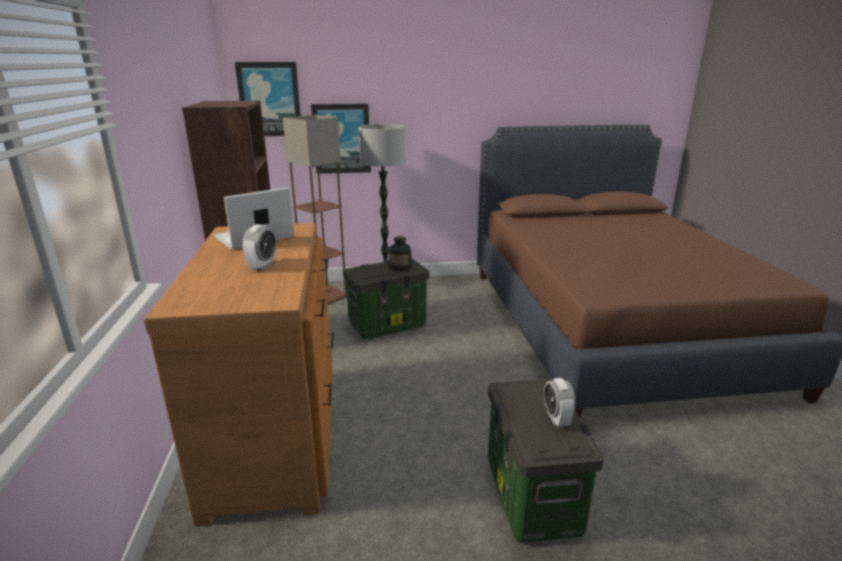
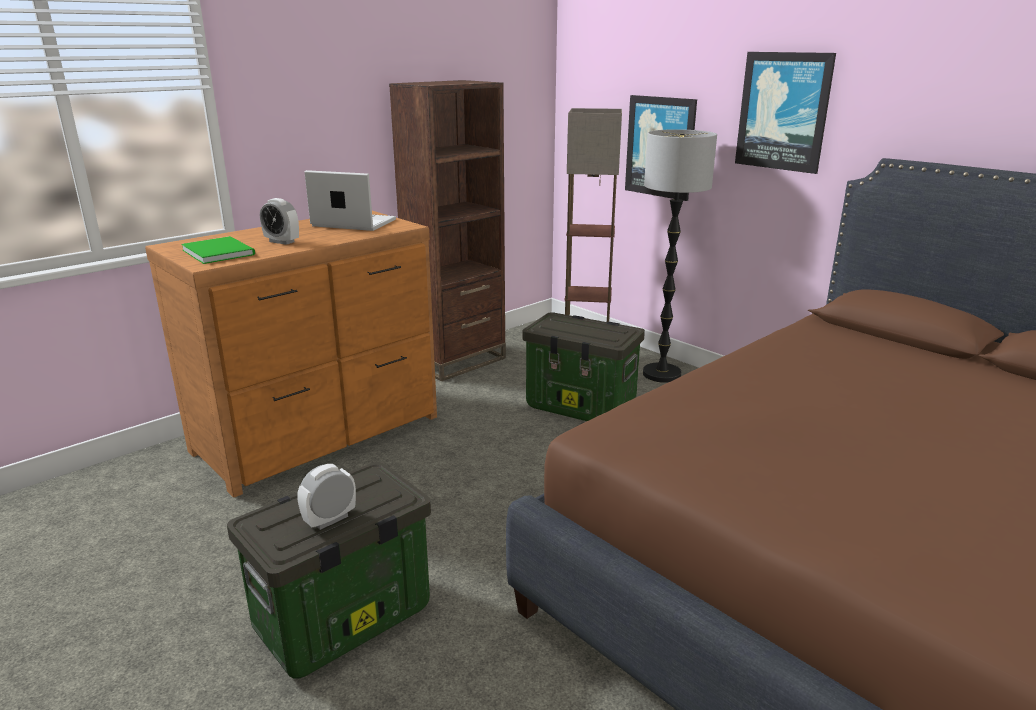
camera: 55 degrees right, 0 degrees up
(246, 291) = (219, 251): none -> green book
(262, 266) = (282, 242): alarm clock -> alarm clock turned 45 degrees clockwise
(269, 99) = (593, 86): picture -> picture (783, 111)
(400, 267) = (602, 332): bottle -> none

